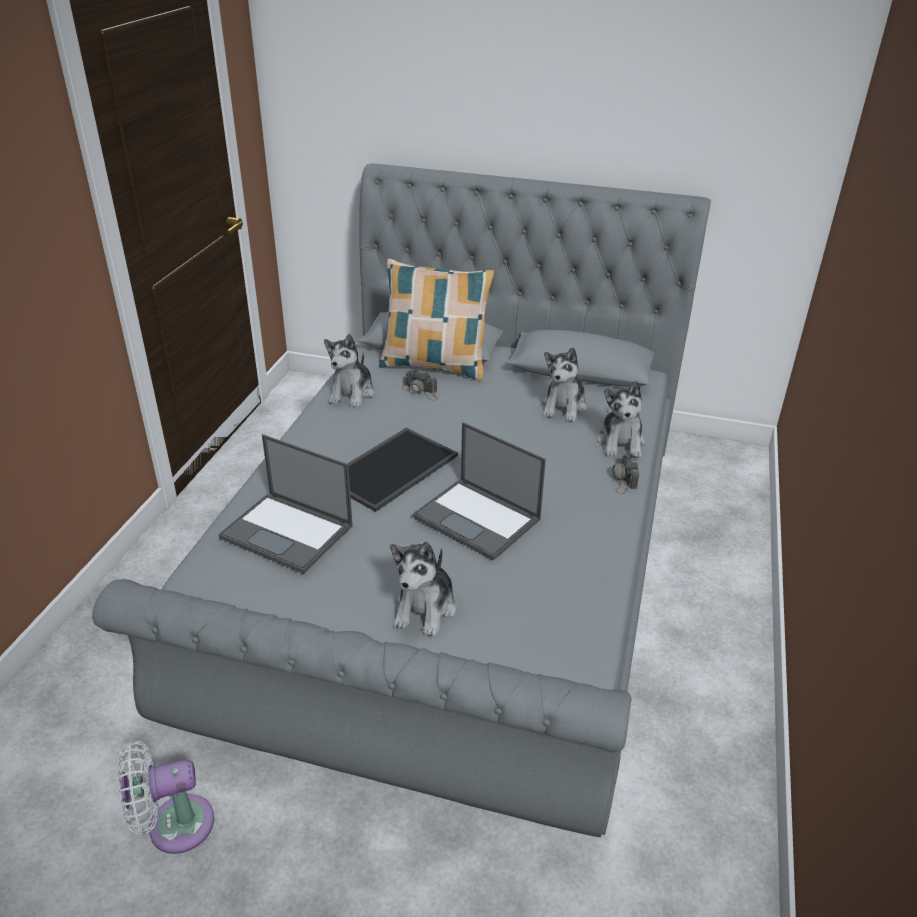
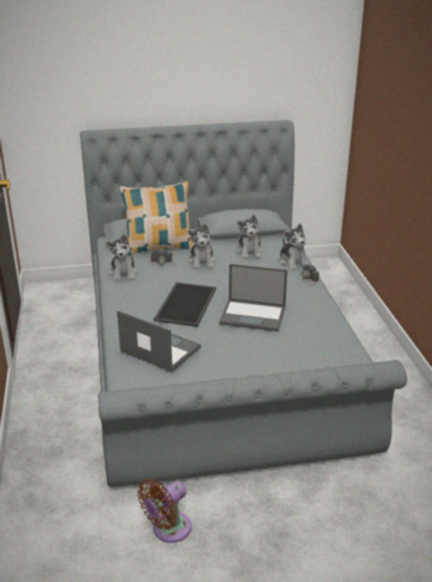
camera: 25 degrees left, 5 degrees down
(173, 826) = (168, 529): white fan -> brown fan
(288, 532) = (159, 349): laptop -> laptop turned 150 degrees counterclockwise
(425, 608) = (263, 362): plush toy -> plush toy (202, 262)

